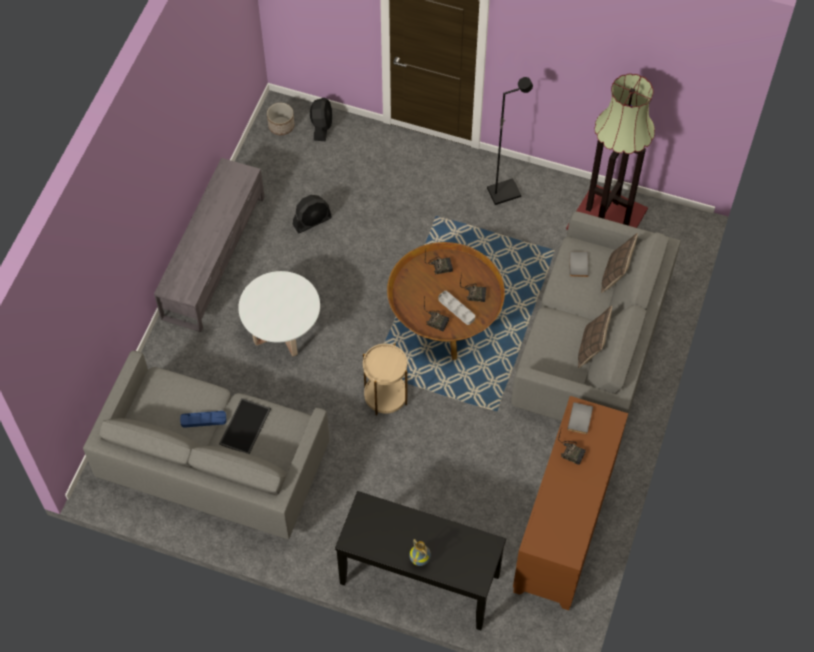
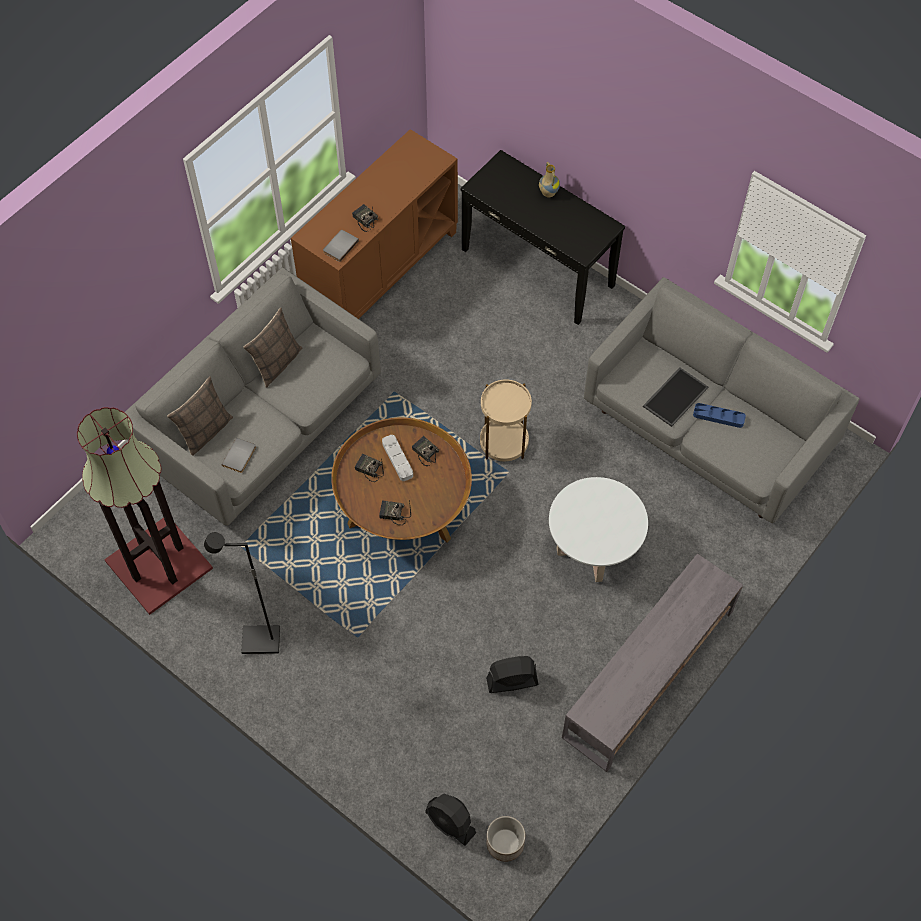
camera: 160 degrees left, 0 degrees up
(321, 126) = (450, 823): black fan -> black fan turned 75 degrees counterclockwise

